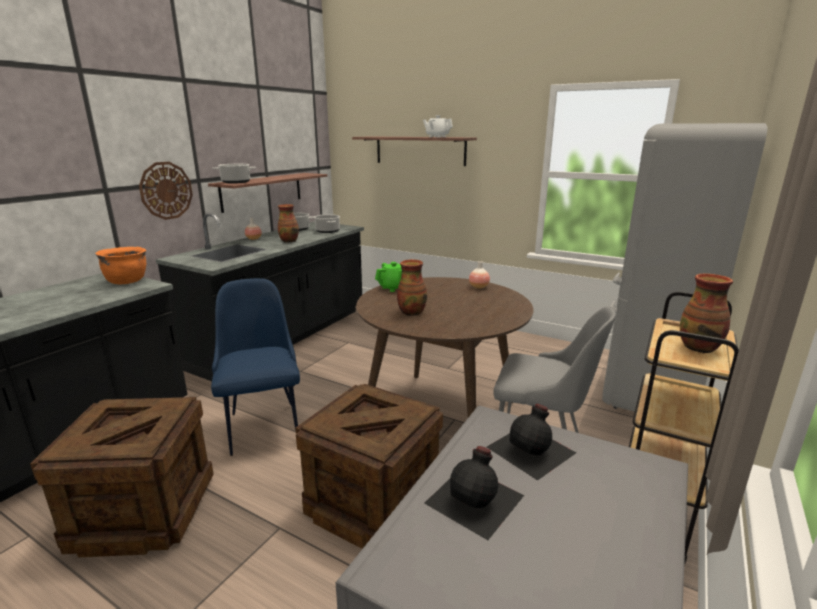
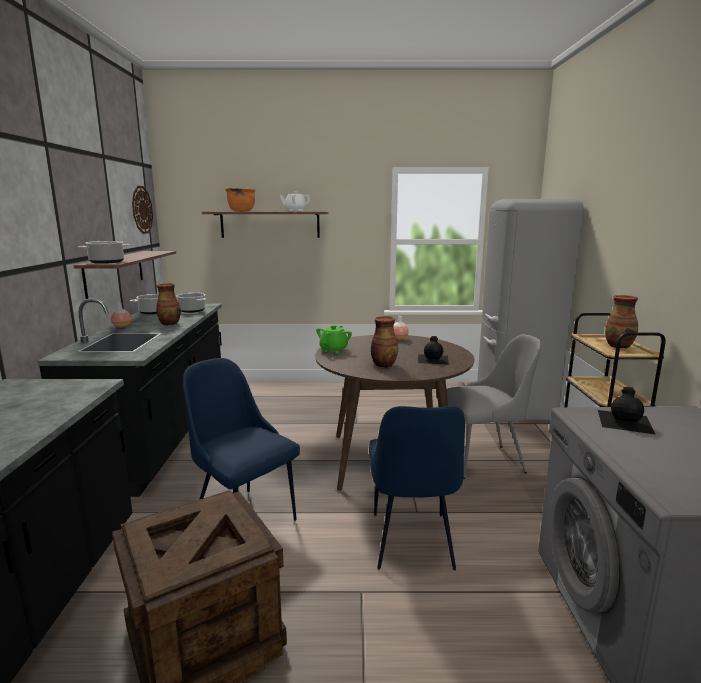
camera: 30 degrees left, 5 degrees down
(127, 281) = (55, 386): orange cooking pot -> orange cooking pot (241, 211)
(166, 190) = (39, 275): wall clock -> wall clock (141, 210)
(372, 501) = (412, 540): crate -> blue chair
(476, 499) = (647, 452): black bottle -> black bottle (433, 359)

